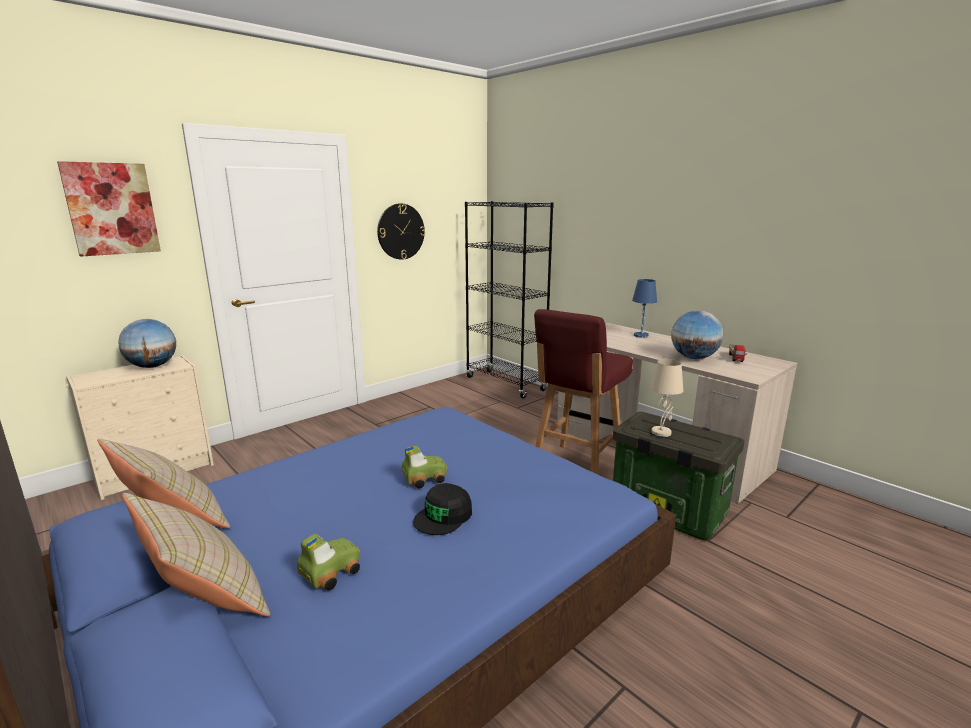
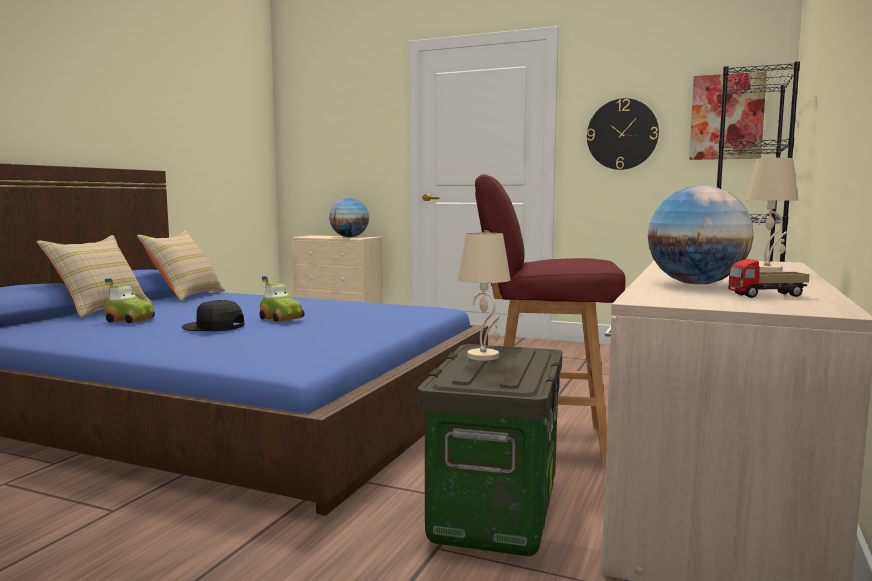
camera: 65 degrees right, 10 degrees down
(111, 209) = (355, 113): picture -> picture (727, 117)
(641, 335) = (767, 270): blue table lamp -> beige table lamp

